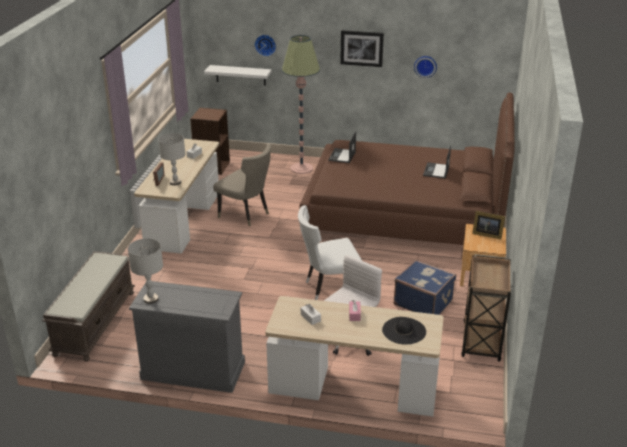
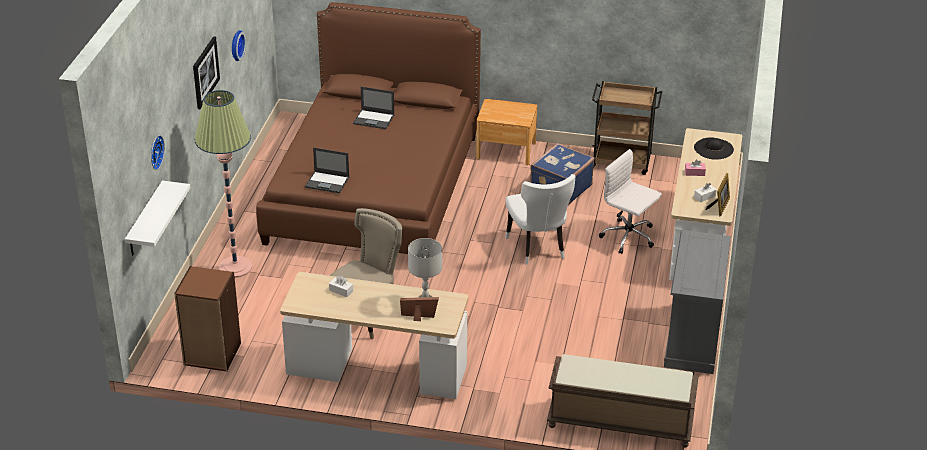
camera: 90 degrees left, 5 degrees up
(151, 299) = (706, 286): grey table lamp -> none
(486, 234) = (499, 110): picture frame -> picture frame (719, 206)

